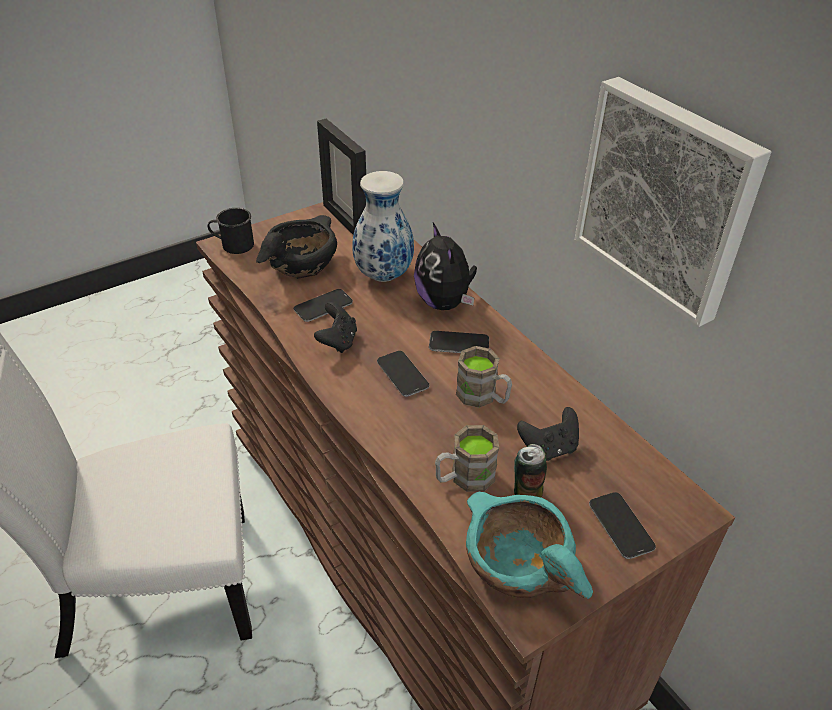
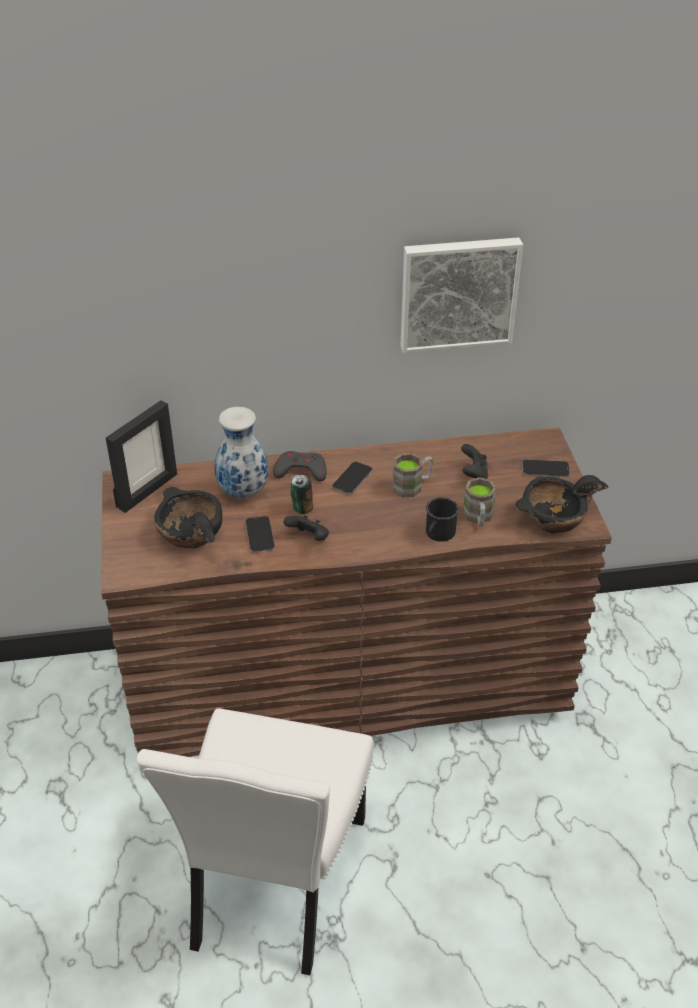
camera: 65 degrees left, 0 degrees up
(233, 245) = (128, 569): black mug -> black mug (438, 535)
(346, 221) = (147, 490): picture frame -> picture frame turned 45 degrees counterclockwise
(402, 374) = (367, 516): phone -> none
(444, 302) = (300, 470): plush toy -> grey game controller
(517, 565) = (553, 518): turquoise bowl -> black bowl
(527, 492) = (503, 496): can -> can (301, 508)

